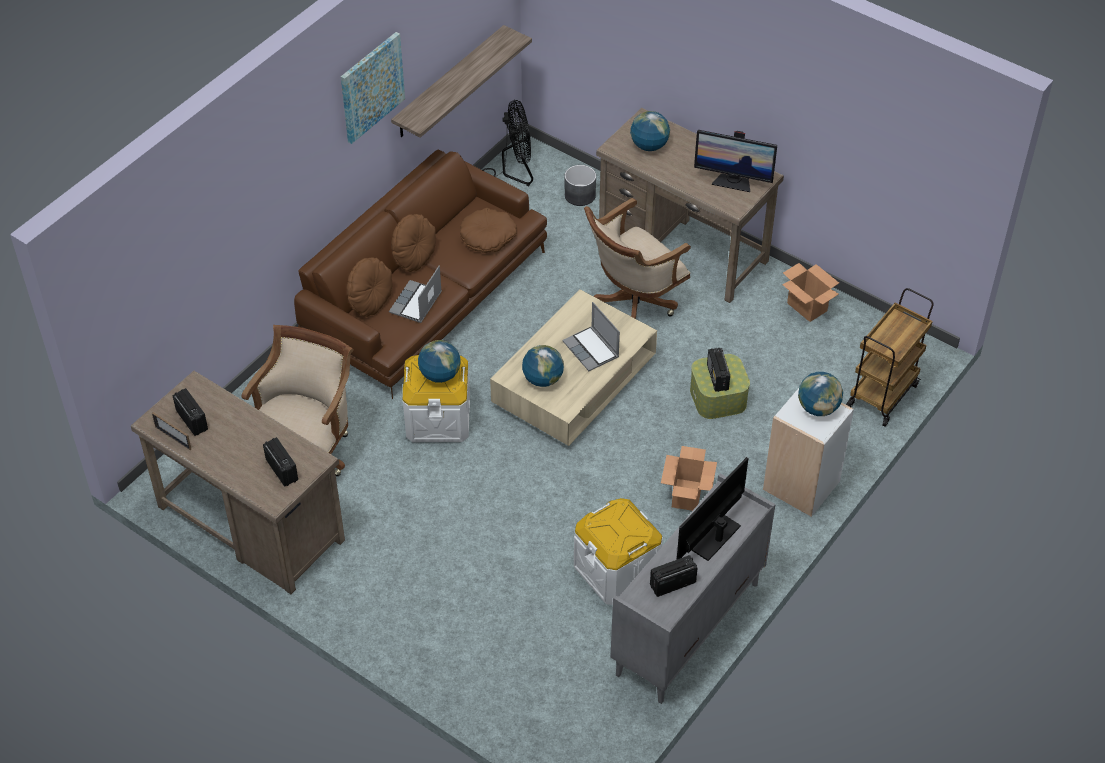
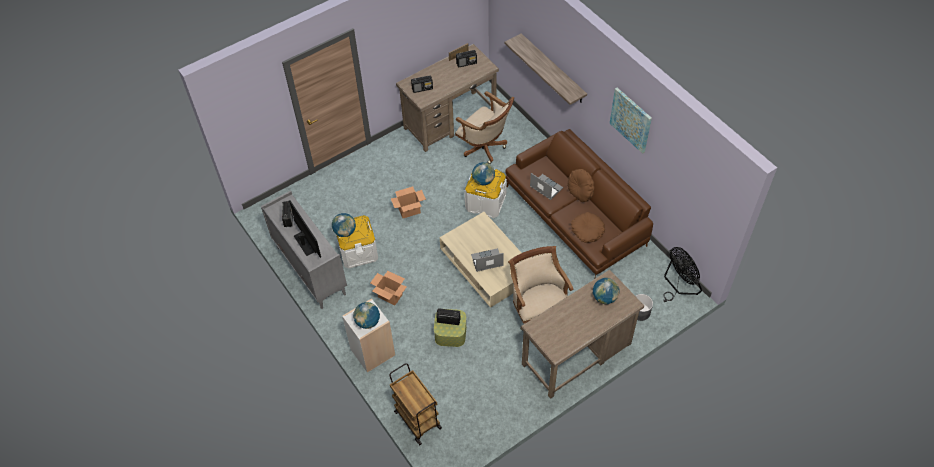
camera: 110 degrees right, 5 degrees up
(371, 304) = (552, 169): brown pillow -> none
(449, 82) = (673, 193): shelf -> shelf (552, 69)
(513, 165) = (677, 284): black fan -> black fan turned 135 degrees counterclockwise
(542, 379) = (474, 233): globe -> globe (345, 232)
(733, 181) = (557, 333): monitor -> none
(806, 307) = (504, 406): cardboard box -> cardboard box (409, 210)

